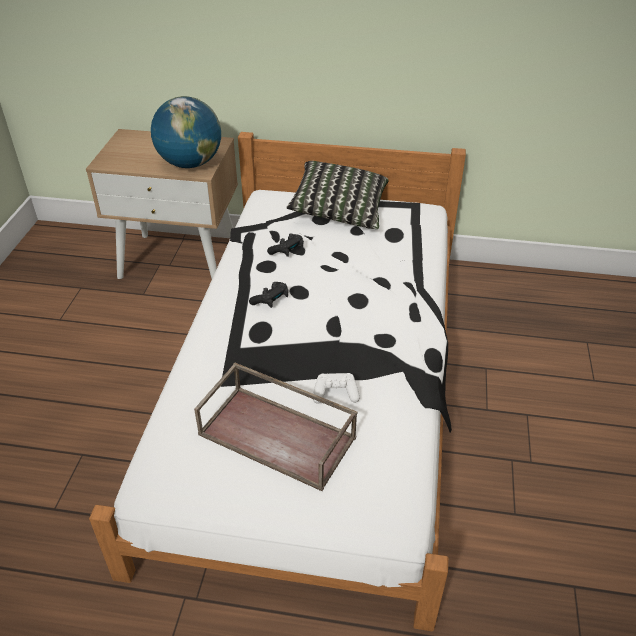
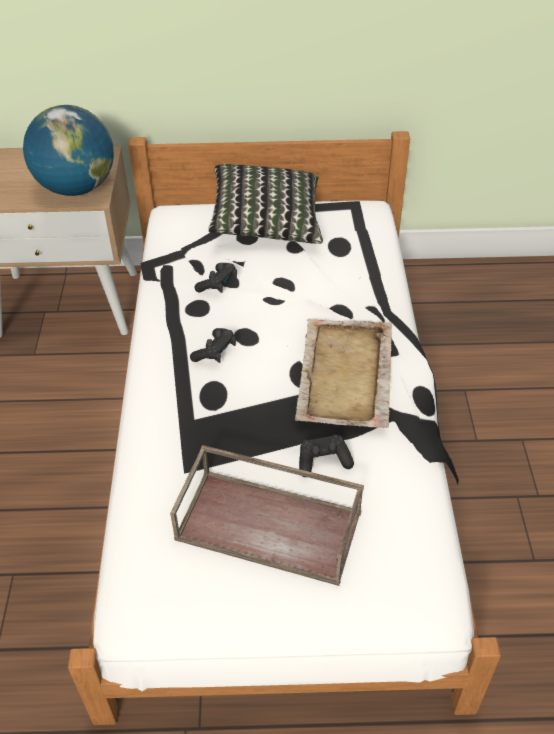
camera: 10 degrees left, 5 degrees up
(335, 394) = (323, 461): white game controller -> black game controller
(371, 331) = (344, 376): none -> beige tray

